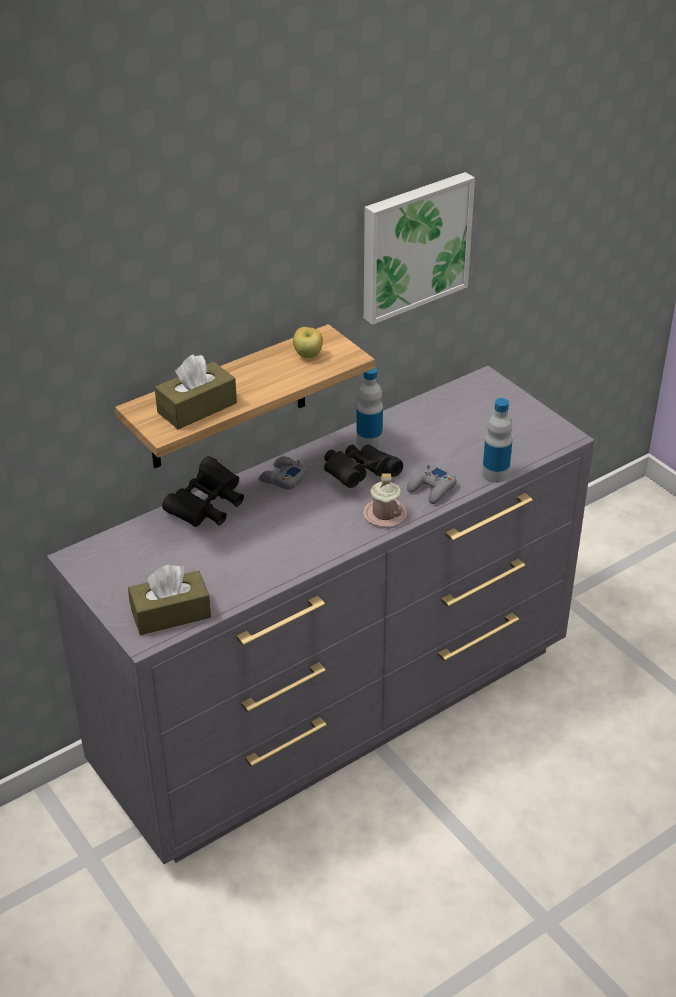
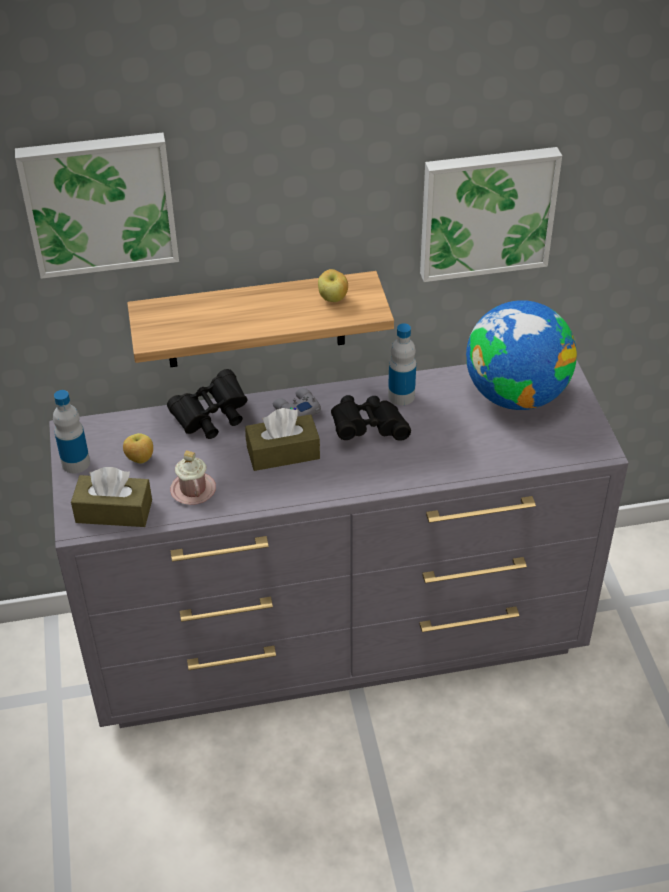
camera: 25 degrees right, 5 degrees up
(89, 305) = (99, 202): none -> picture
(164, 562) = (140, 459): none -> apple
(197, 408) = (195, 324): brown tissue box -> brown tissue box (283, 453)
(385, 514) = (366, 476): pink mug -> pink mug (193, 490)
(432, 489) = (428, 464): grey game controller -> none
(466, 413) = (515, 395): none -> globe
(495, 474) = (501, 468): bottle -> bottle (76, 463)

